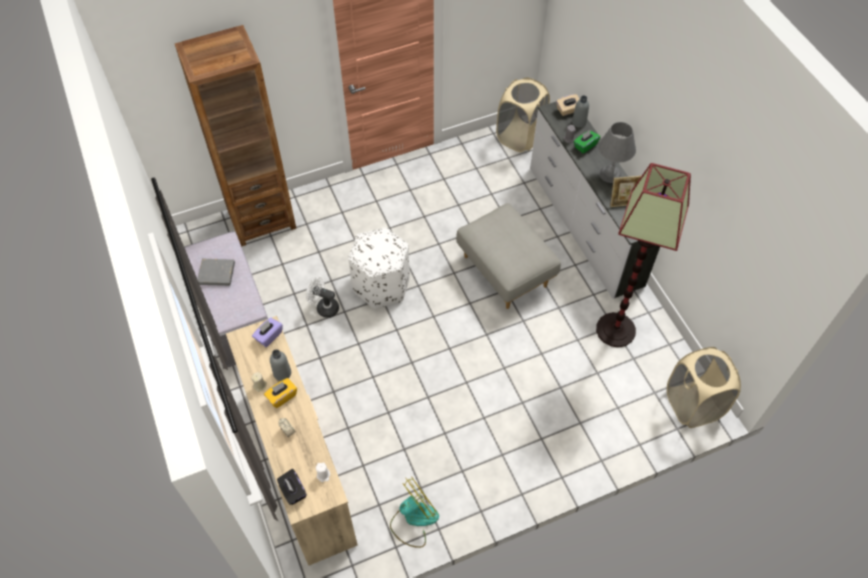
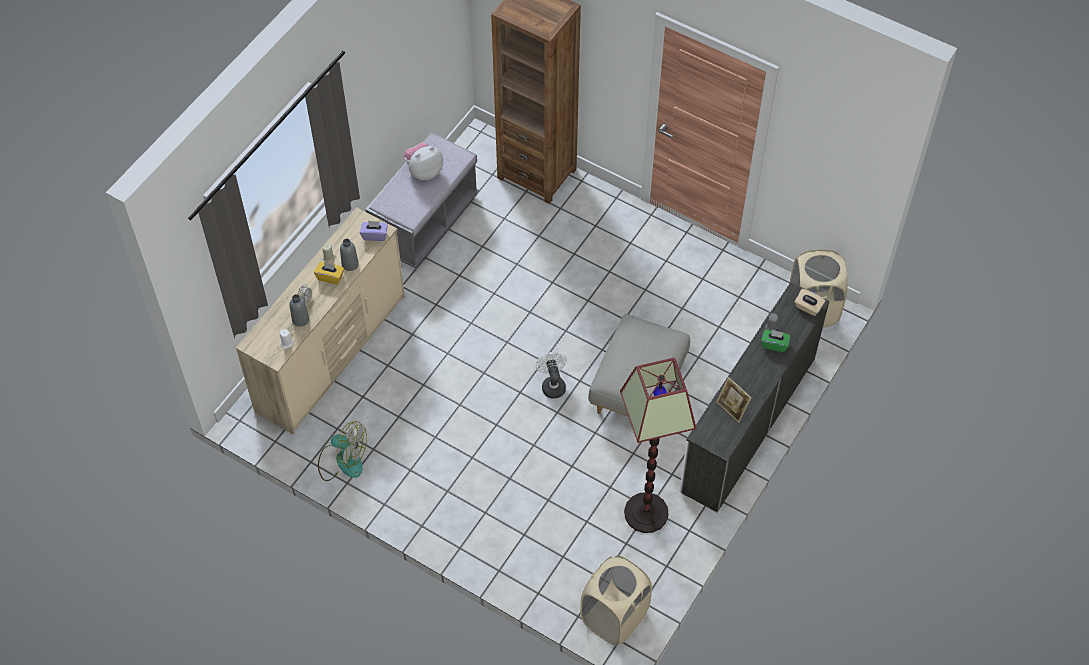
camera: 55 degrees right, 0 degrees up
(216, 274) = (424, 171): grey book -> plush toy
(293, 491) = (261, 332): black tissue box -> none
(324, 307) = (486, 276): white fan -> white fan (552, 385)
(381, 285) = (543, 303): white ottoman -> none
(579, 122) = (800, 324): grey bottle -> grey bottle (300, 319)
(610, 173) = (757, 381): grey table lamp -> none

